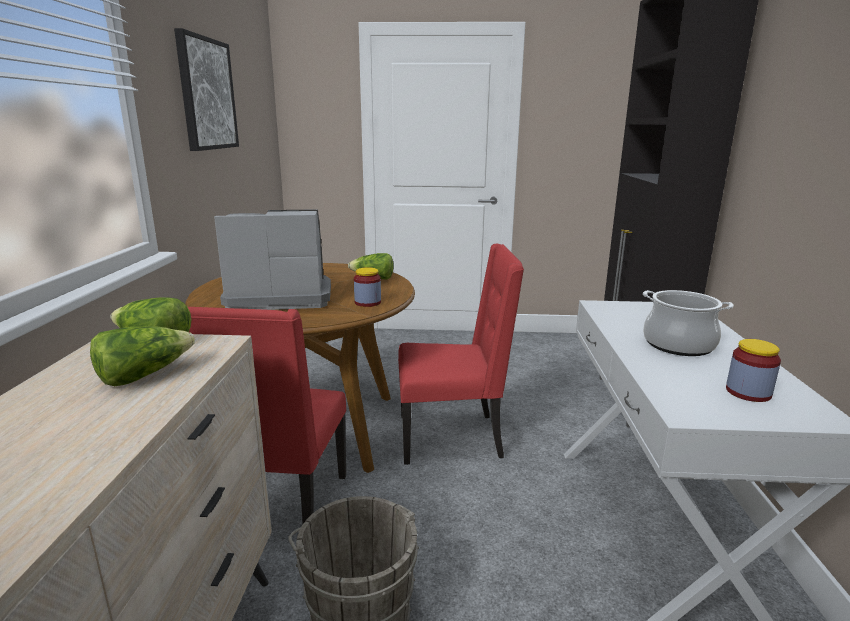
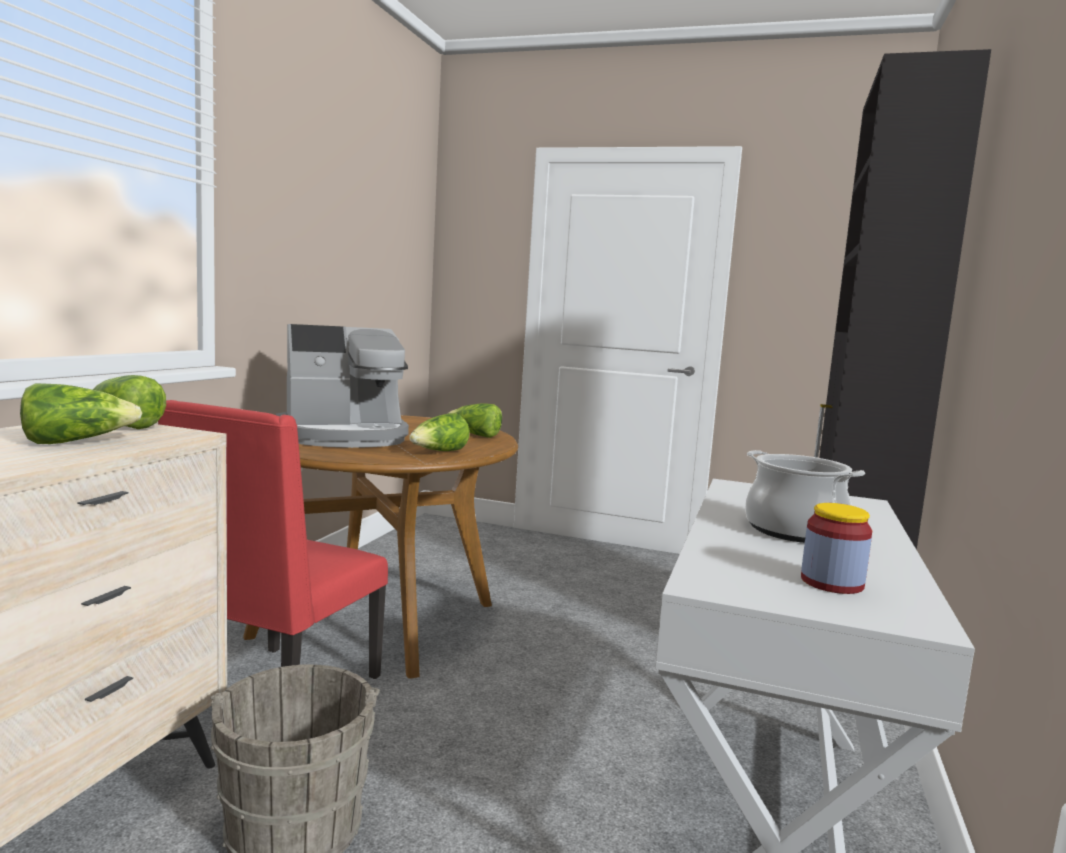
camera: 15 degrees right, 10 degrees down
(206, 94) = (322, 210): picture -> none
(279, 297) = (344, 436): coffee machine -> coffee machine turned 150 degrees clockwise
(367, 302) = (439, 452): jar -> lettuce
(452, 437) = (544, 661): red chair -> none

